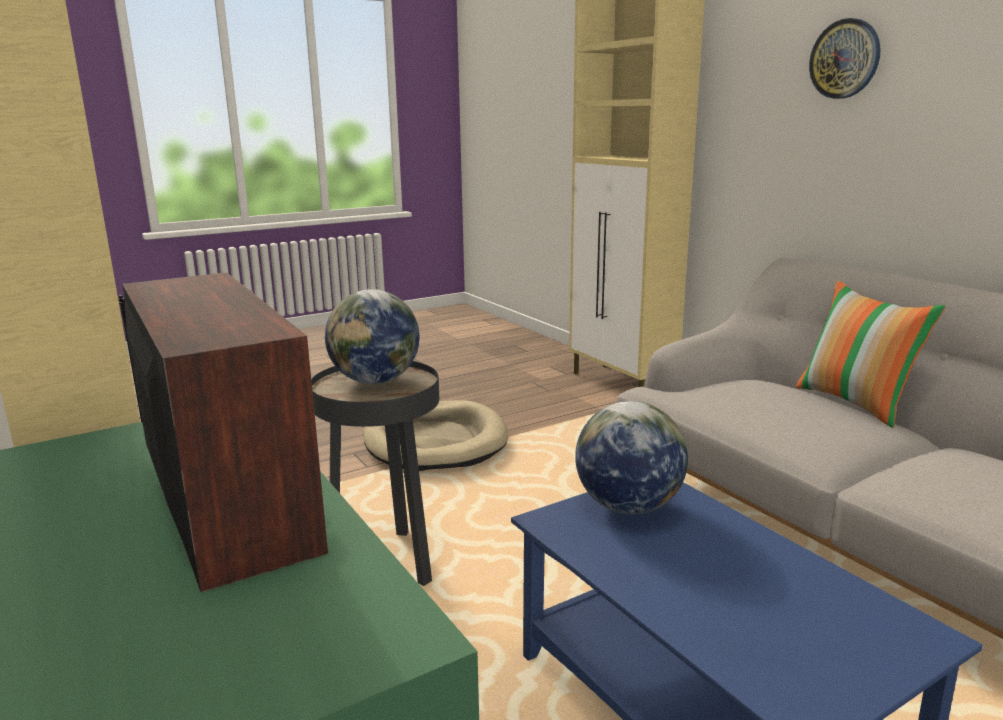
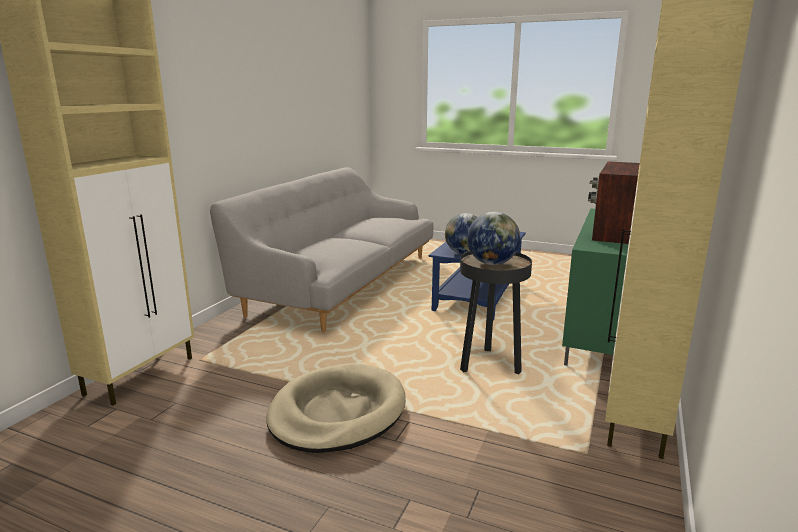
camera: 125 degrees left, 0 degrees up
(845, 59) = (208, 79): wall clock -> none
(855, 403) = (309, 242): pillow -> none

